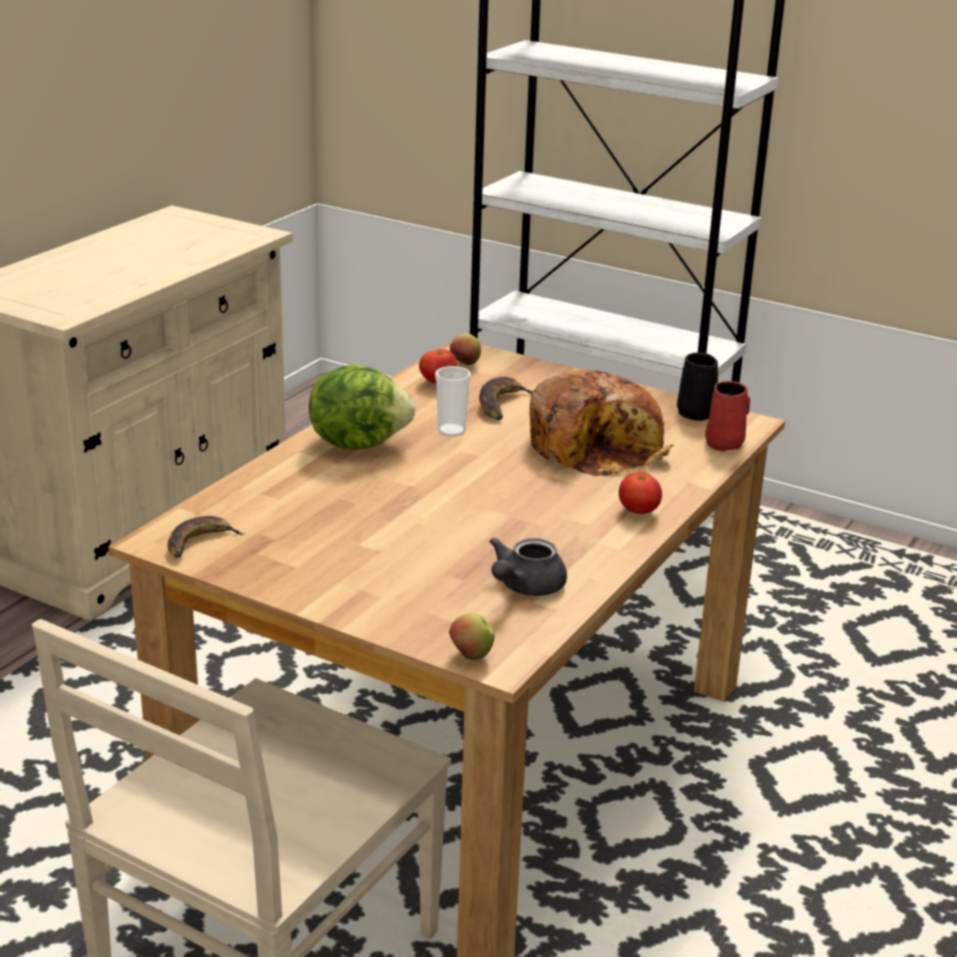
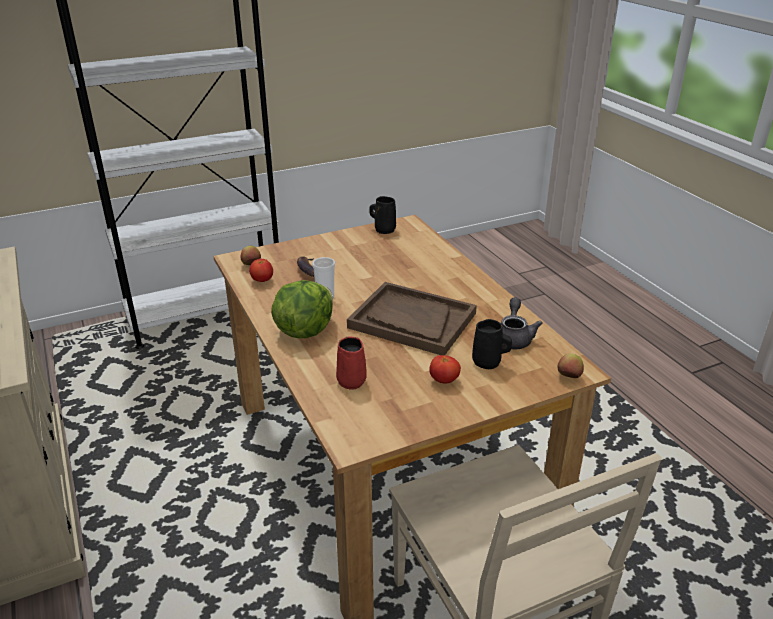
camera: 55 degrees left, 5 degrees up
(199, 543) = (369, 428): banana -> none
(432, 583) = (488, 362): none -> black mug
(470, 502) = (412, 321): none -> brown tray
(524, 587) = (513, 337): grey teapot -> grey teapot turned 150 degrees counterclockwise
(596, 446) = (389, 265): bread -> none
(638, 511) = (466, 280): tomato -> tomato (444, 380)
(726, 443) = (422, 235): red mug -> red mug (351, 380)

